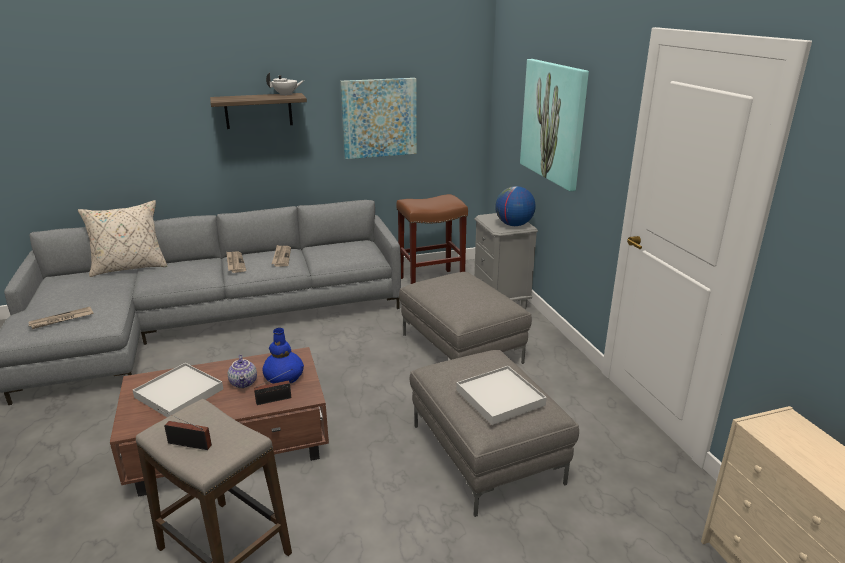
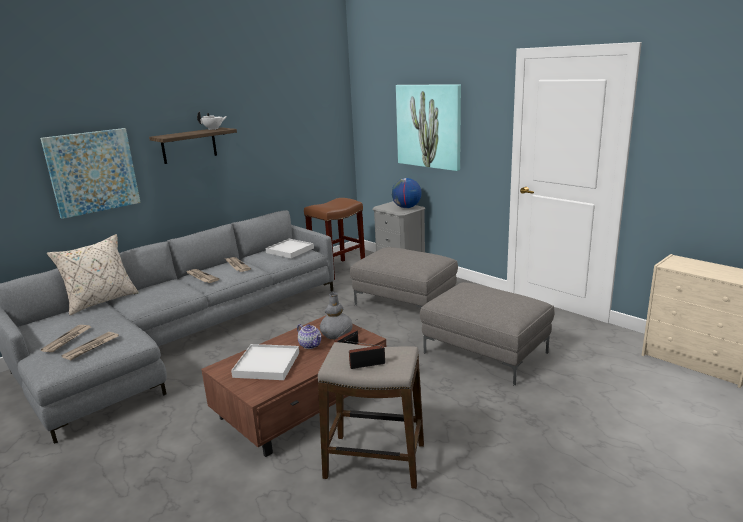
camera: 25 degrees left, 5 degrees down
(55, 304) = (67, 339): none -> newspaper
(284, 377) = (336, 334): blue vase -> grey vase
(379, 118) = (279, 143): picture -> picture (92, 172)
(500, 397) = (502, 301): white tray -> white tray (290, 250)

